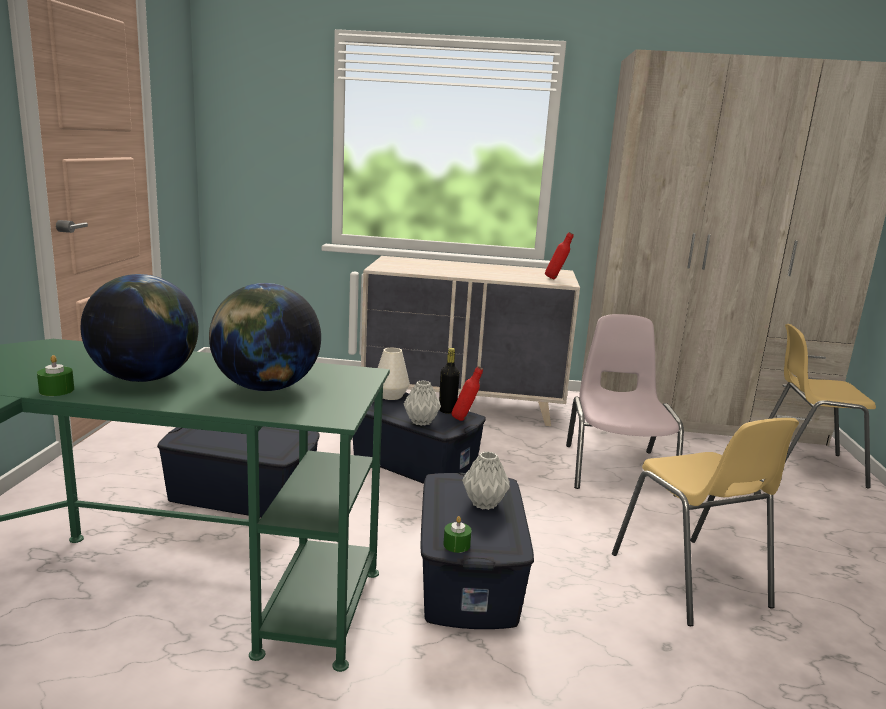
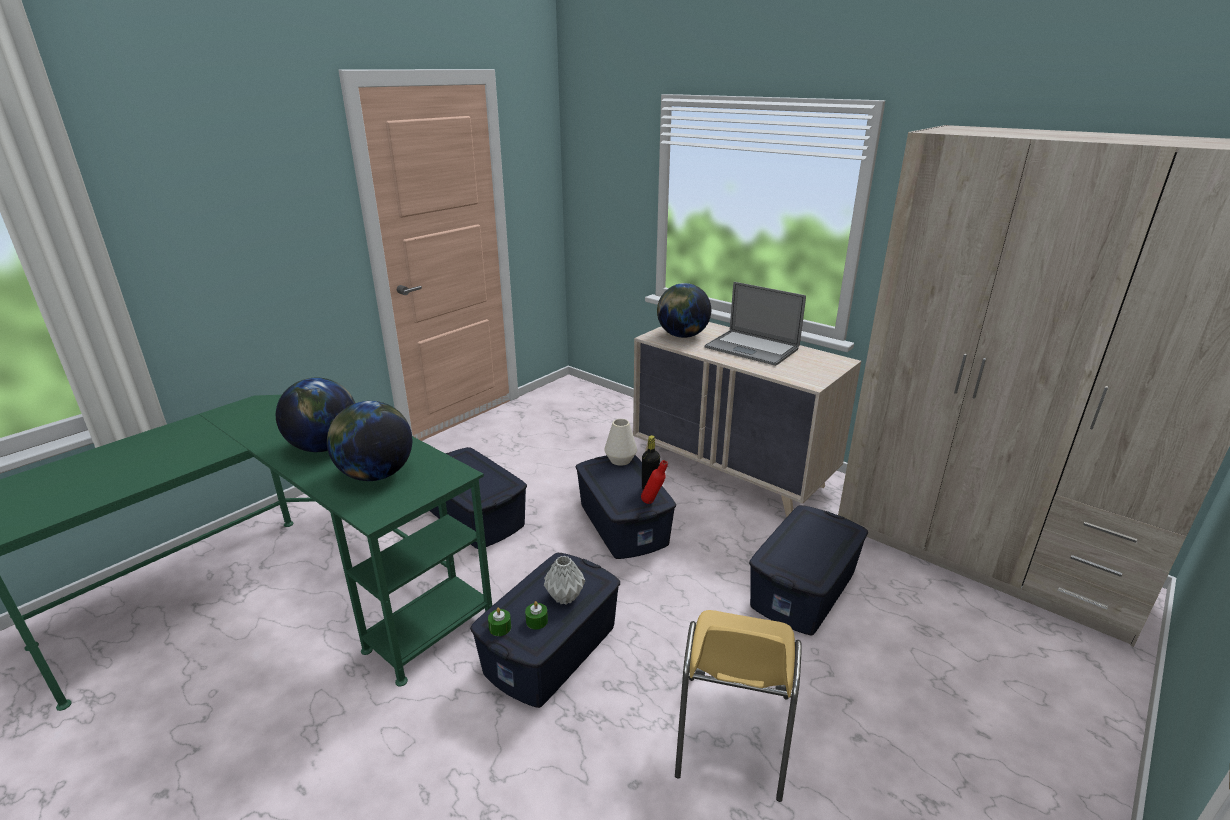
camera: 35 degrees right, 10 degrees up
(56, 390) = (270, 447): green candle -> green candle (537, 621)
(406, 266) = (682, 336): none -> globe
(421, 422) = (614, 496): grey vase -> none
(480, 269) = (751, 348): none -> laptop
(556, 279) = (813, 375): red bottle -> none
(617, 468) = (804, 589): pink chair -> blue storage box
(806, 465) = (1055, 662): yellow chair -> none

